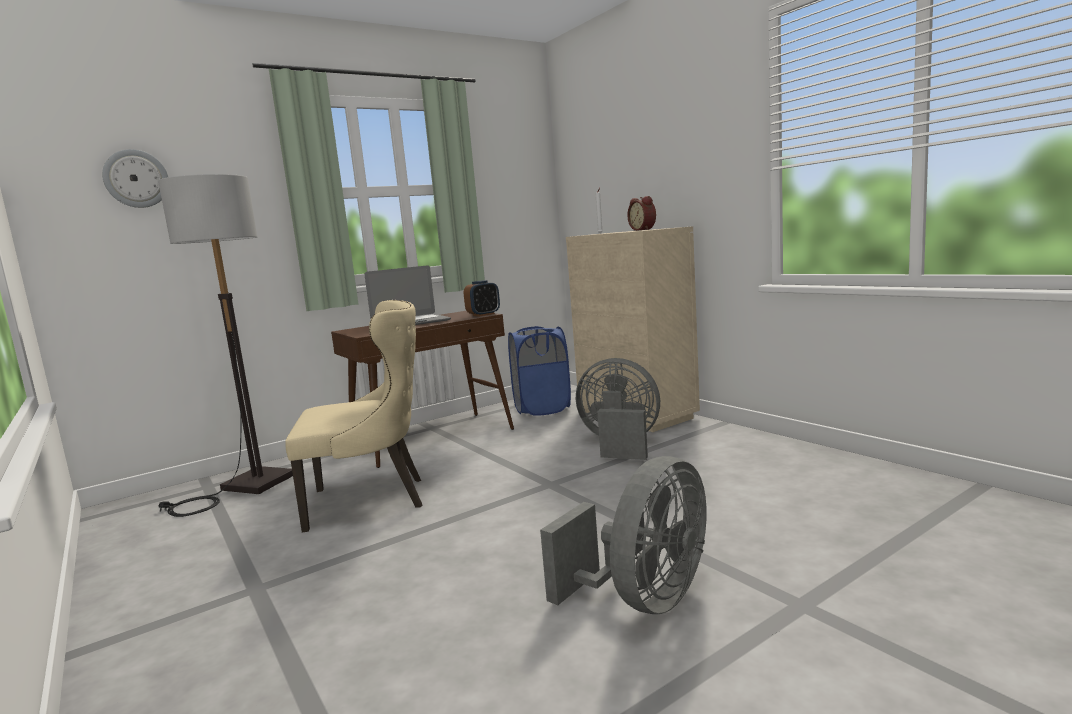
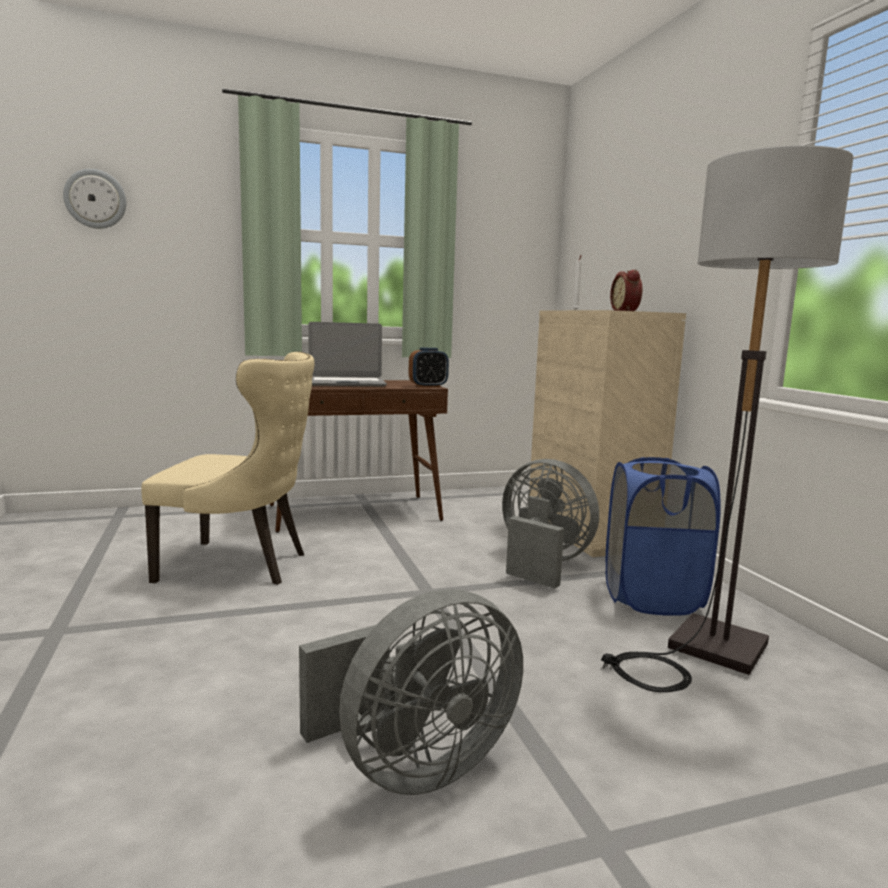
camera: 15 degrees right, 0 degrees up
(240, 490) = (139, 526): floor lamp -> floor lamp (698, 655)
(542, 408) = (491, 504): blue laundry basket -> blue laundry basket (652, 598)

